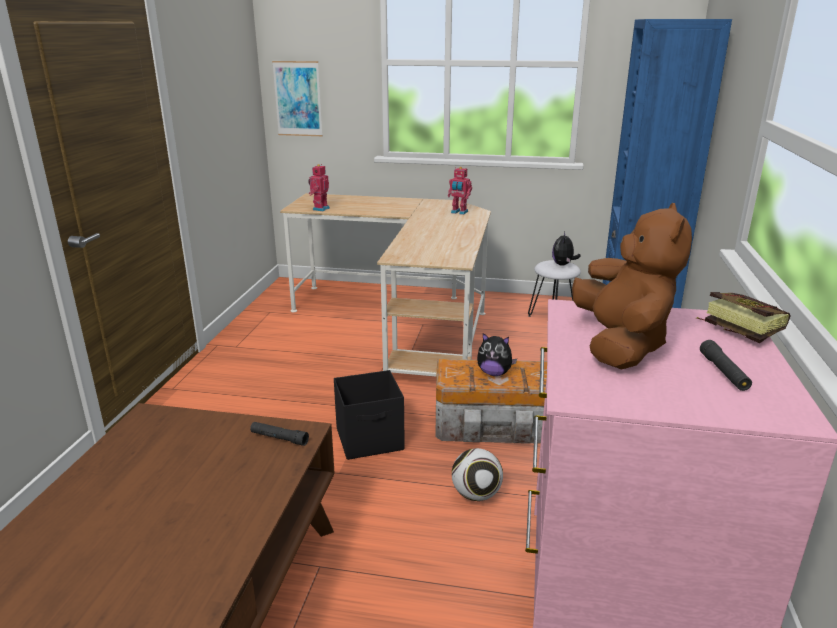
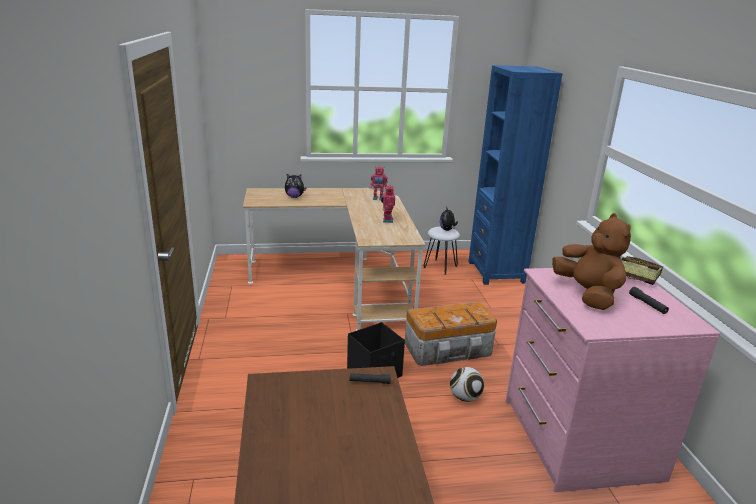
camera: 20 degrees left, 0 degrees up
(298, 99) = (236, 114): picture -> none
(320, 209) = (273, 202): toy robot -> toy robot (387, 220)
(494, 373) = (451, 315): plush toy -> plush toy (294, 197)

